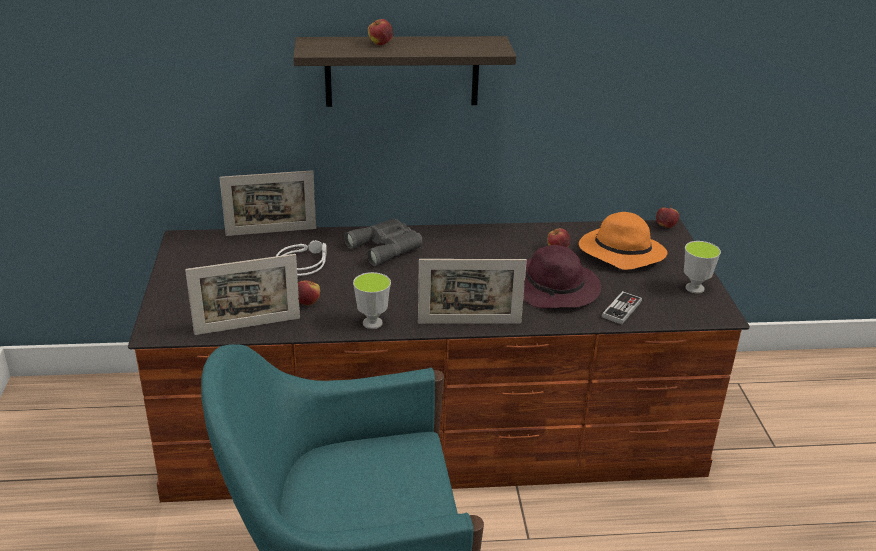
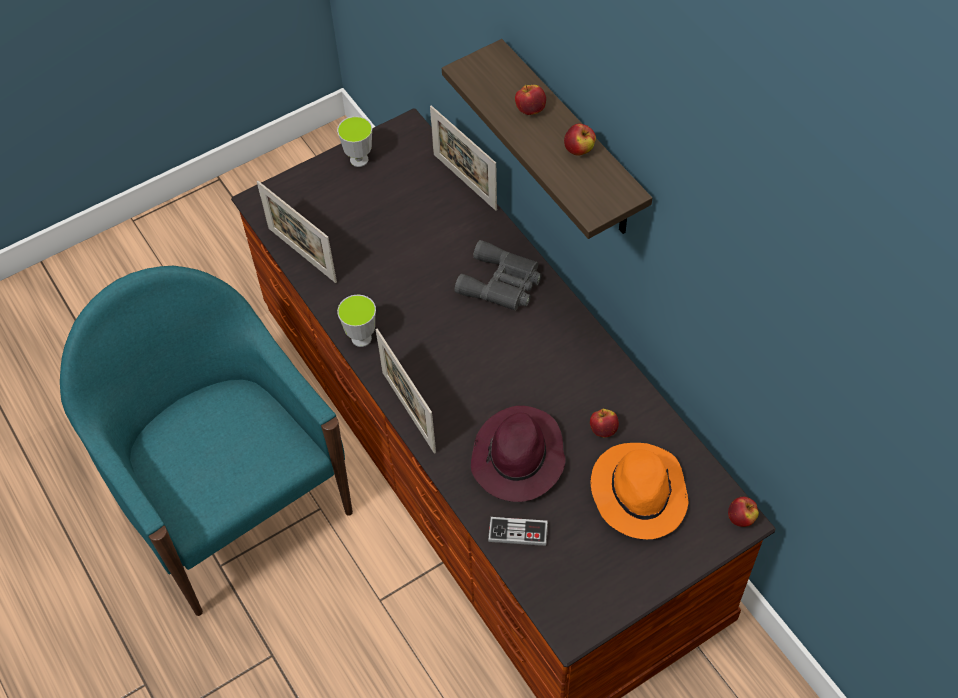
camera: 65 degrees right, 25 degrees up
(303, 263) = (426, 235): grey headphones -> none
(308, 302) = (363, 275): apple -> apple (579, 150)
(694, 288) = (610, 590): cup -> cup (359, 160)

